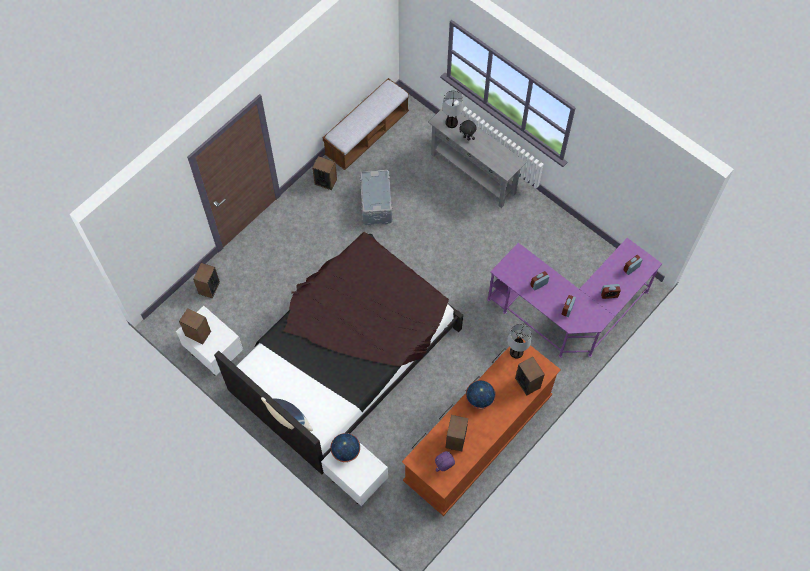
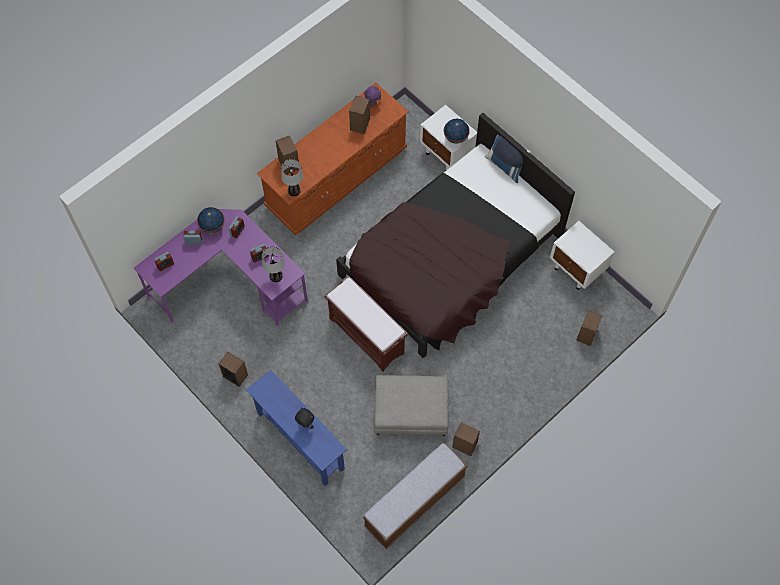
camera: 175 degrees left, 0 degrees up
(198, 333) = (592, 247): speaker -> speaker (235, 375)
(377, 204) = (410, 413): grey storage box -> grey ottoman
(424, 270) = (367, 336): none -> brown bench
(451, 123) = (320, 445): table lamp -> table lamp (275, 276)
(473, 173) = (300, 441): grey console table -> blue console table
(479, 400) = (334, 153): globe -> globe (212, 226)

